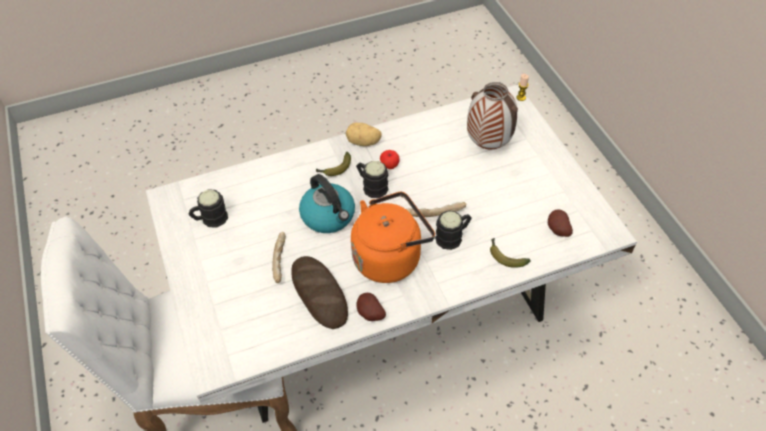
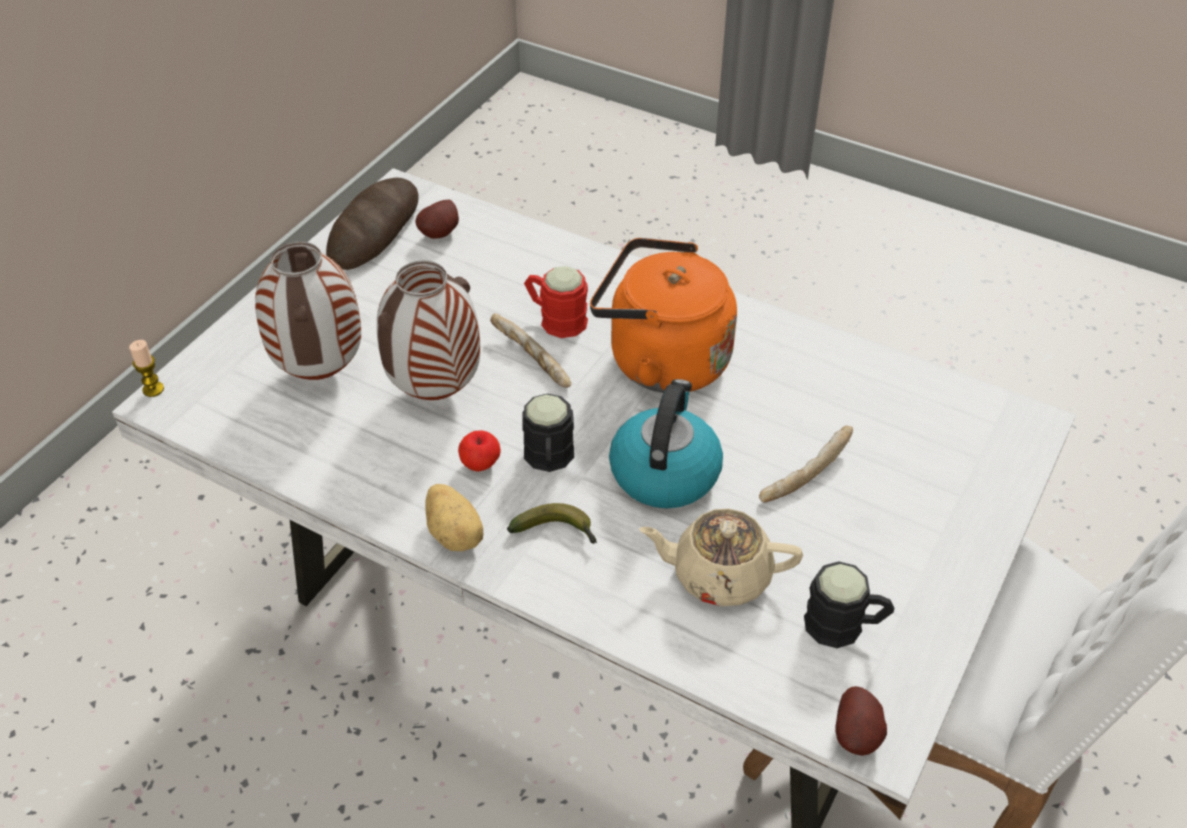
camera: 130 degrees left, 5 degrees down
(268, 200) = (719, 575): none -> beige teapot
(319, 294) = (803, 394): bread -> bread (374, 230)
(369, 314) = (770, 329): potato -> potato (858, 735)
(442, 172) = (435, 393): none -> vase
(453, 237) = (556, 319): black mug -> red mug
(505, 256) = (537, 258): banana -> none

